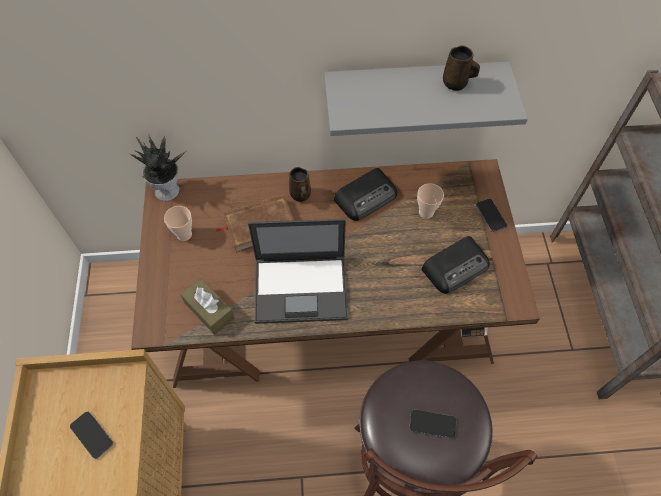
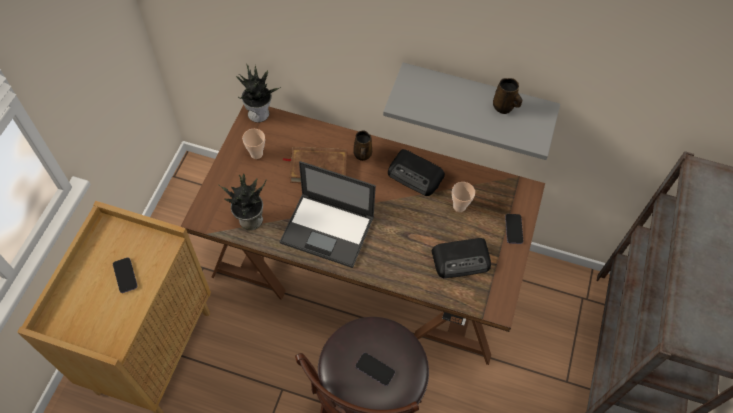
camera: 20 degrees right, 0 degrees up
(209, 310) = (249, 220): brown tissue box -> potted plant
(366, 197) = (416, 175): radio -> radio turned 45 degrees clockwise

